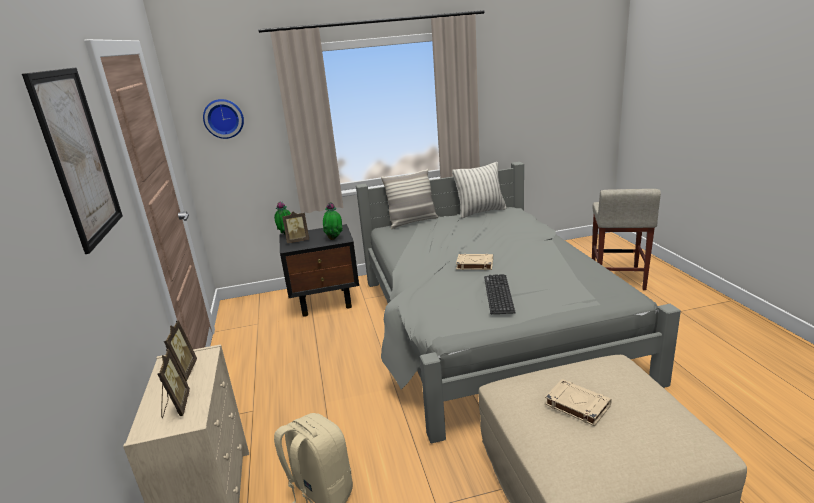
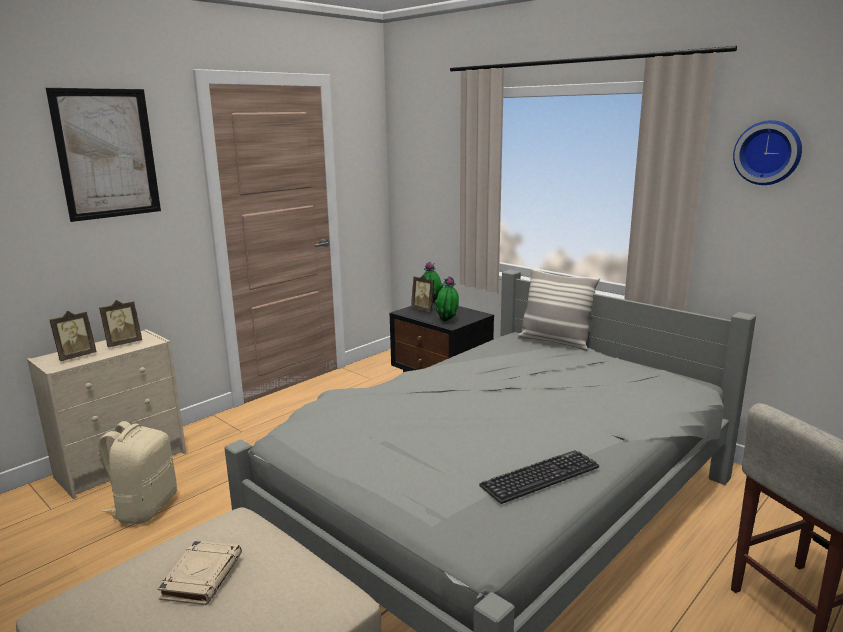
camera: 55 degrees right, 5 degrees down
(223, 118) = (420, 161): wall clock -> wall clock (768, 152)
(474, 264) = (464, 406): beige book -> none
(480, 212) = (650, 369): pillow -> none
(498, 294) = (392, 441): keyboard -> keyboard (540, 477)

